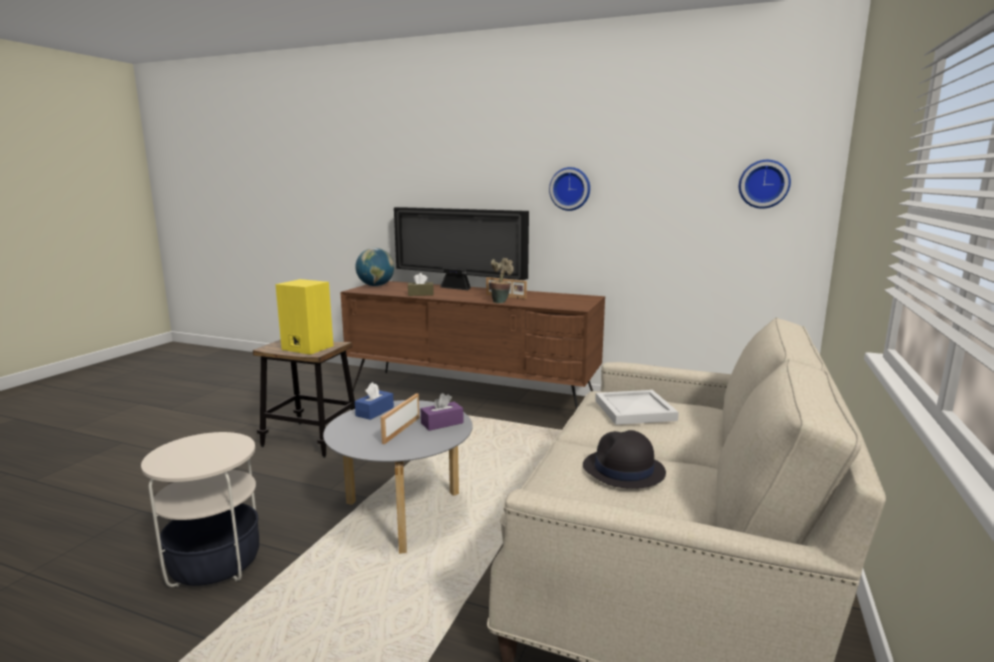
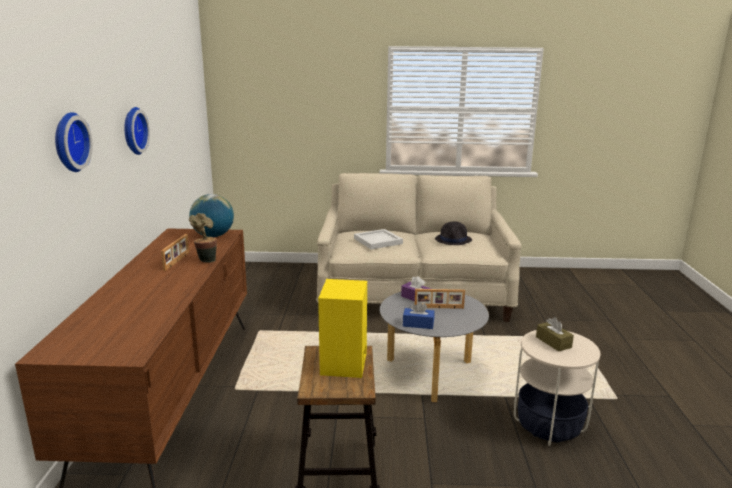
camera: 110 degrees left, 5 degrees up
(376, 285) = (84, 351): globe -> globe (213, 236)
(421, 294) = (164, 304): brown tissue box -> brown tissue box (553, 342)
(458, 288) = (116, 291): television -> none
(764, 184) = (192, 103): wall clock -> wall clock (68, 142)

